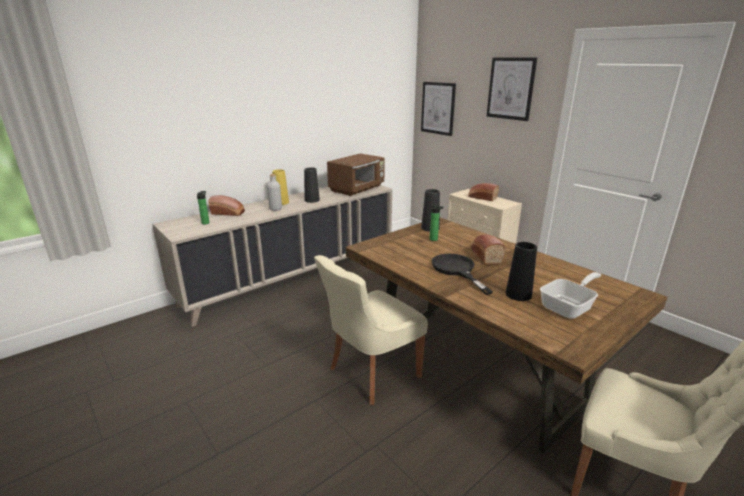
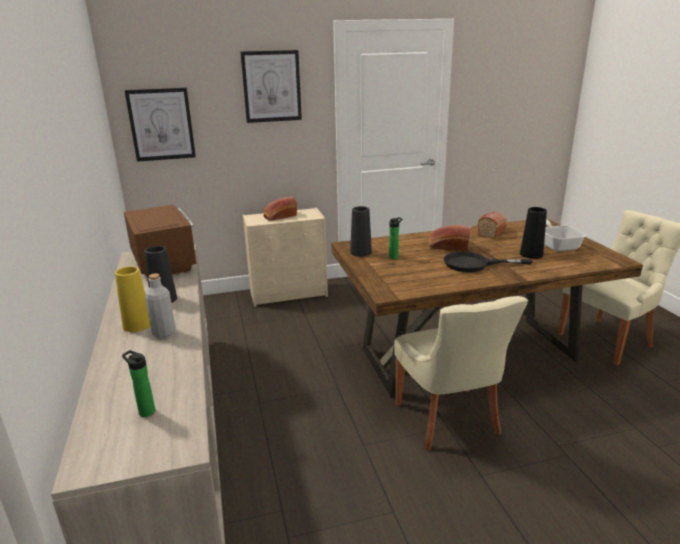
camera: 65 degrees left, 0 degrees up
(229, 213) = (123, 381): bread -> bread (492, 232)

